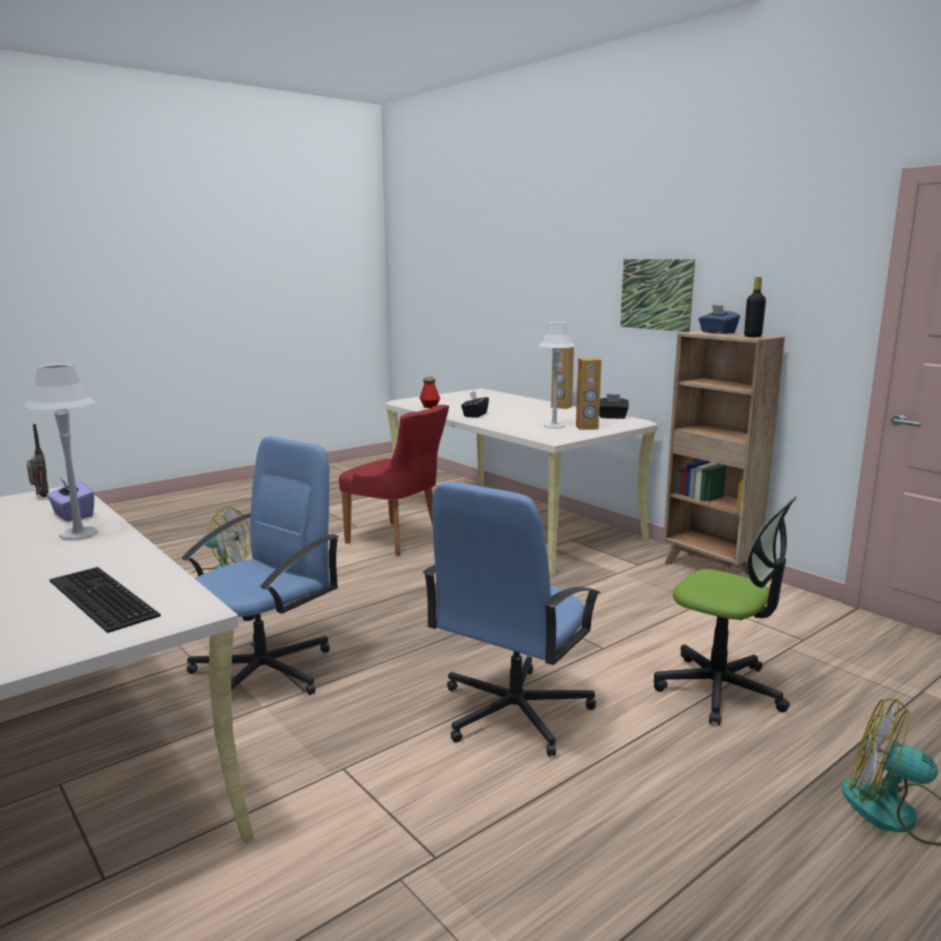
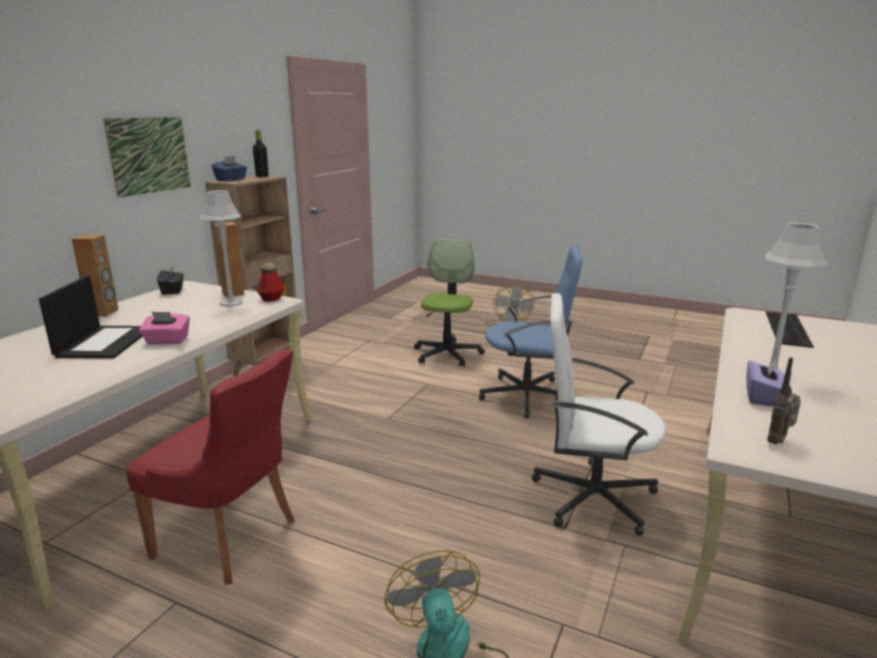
camera: 115 degrees left, 5 degrees up
(265, 671) = (591, 496): blue office chair -> white office chair
(397, 539) = (230, 539): red chair -> red chair turned 105 degrees clockwise
(430, 407) = (92, 377): bottle -> bottle (271, 299)
(474, 415) = (167, 341): black tissue box -> pink tissue box
(490, 407) = (104, 342): none -> laptop

